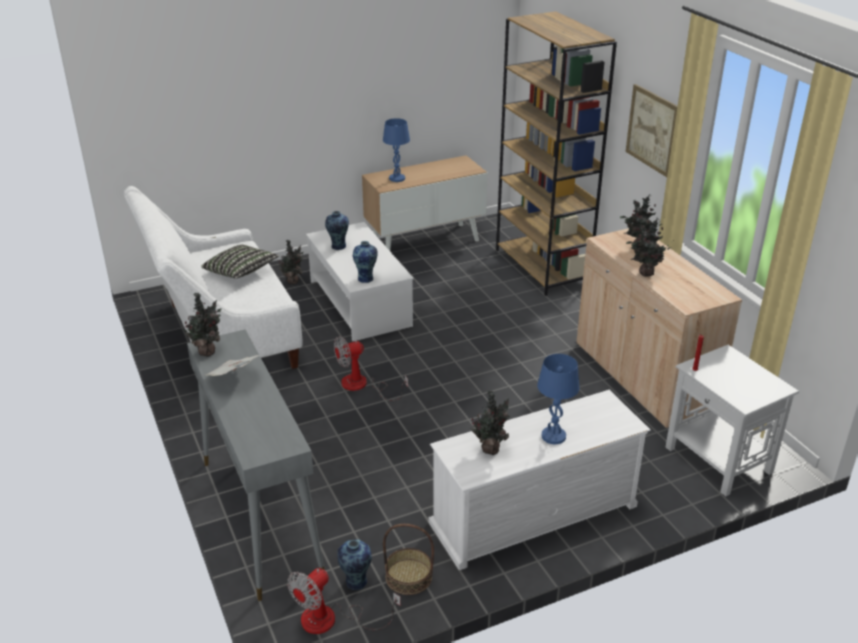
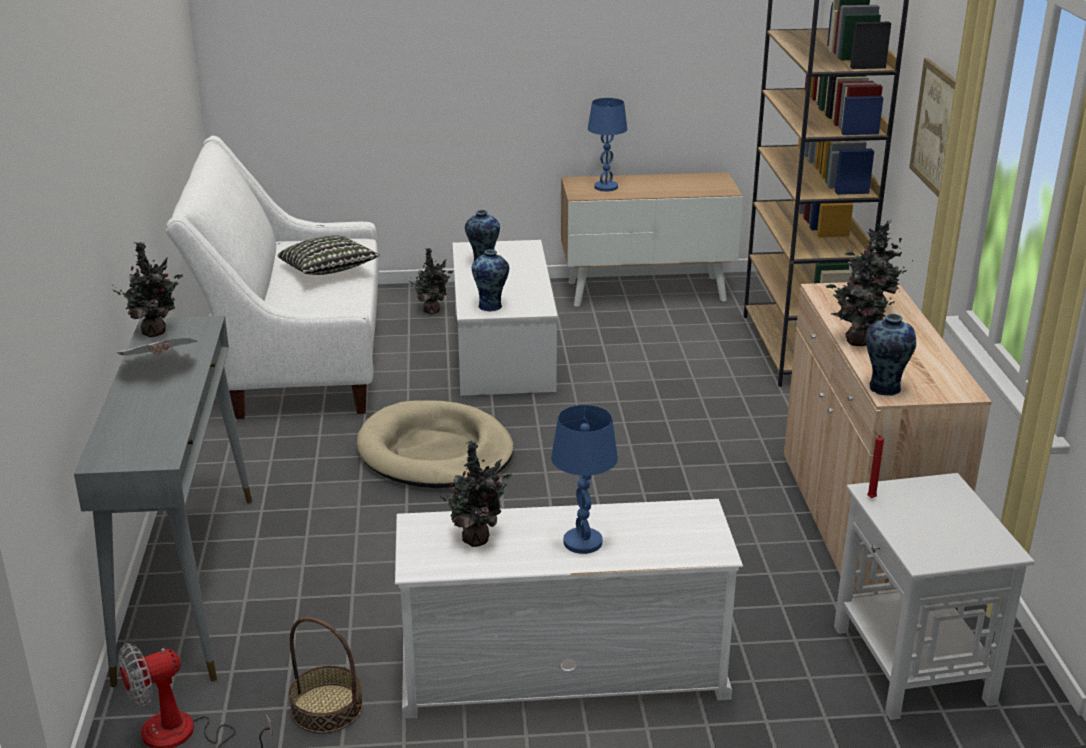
camera: 20 degrees right, 5 degrees down
(355, 582) = (250, 697): vase -> vase (883, 388)
(362, 385) = (435, 452): fan -> beige dog bed

